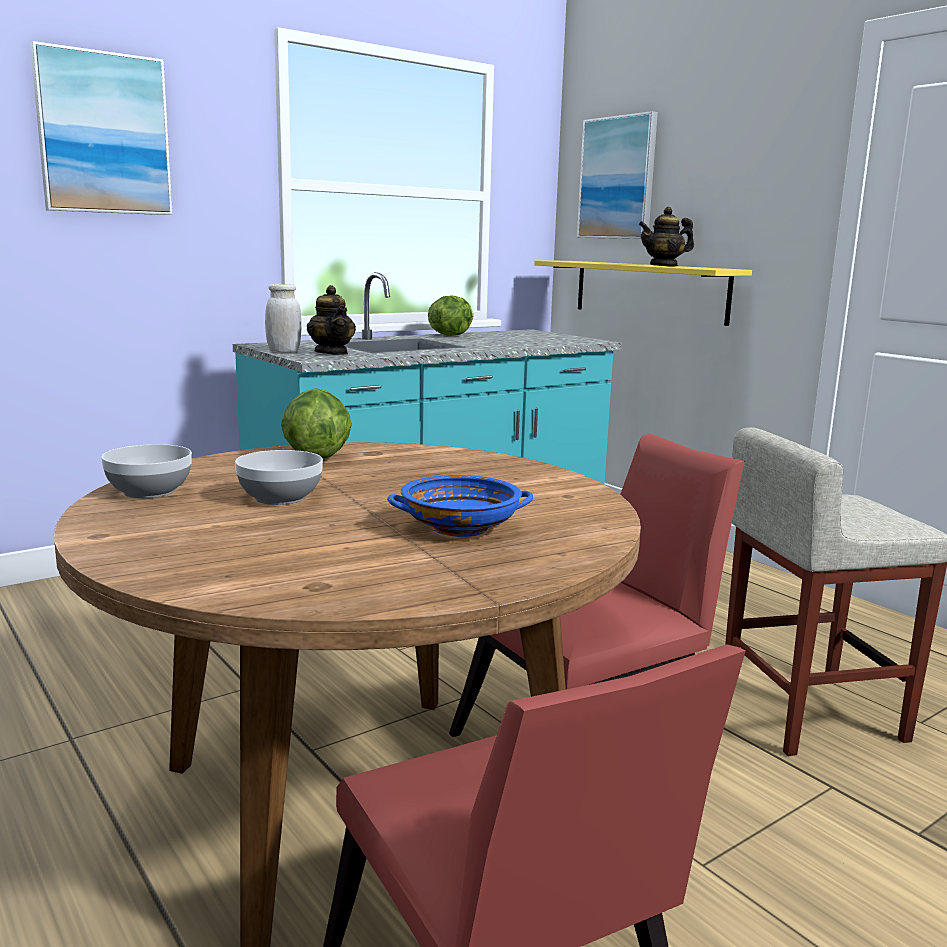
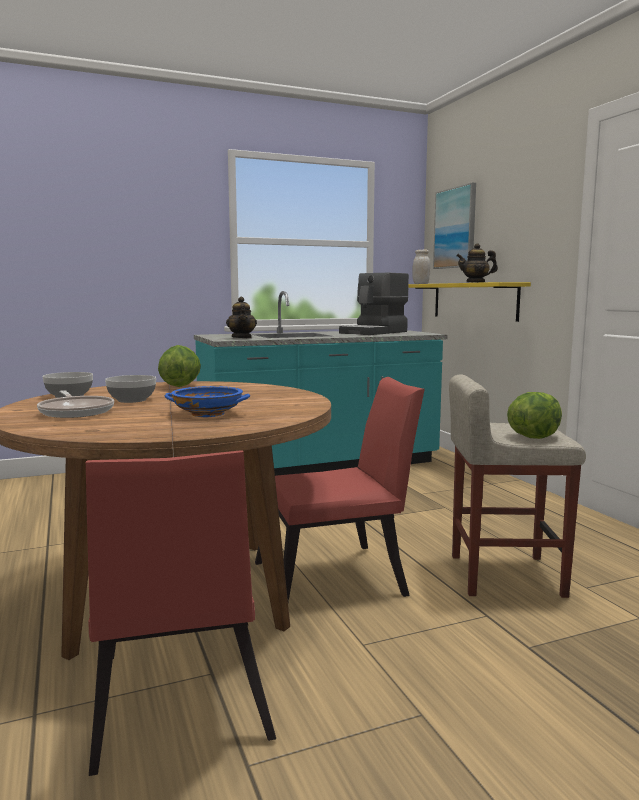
camera: 15 degrees right, 5 degrees down
(104, 134) = (124, 215): picture -> none
(220, 535) = (76, 411): none -> frying pan
(284, 351) = (215, 337): white jar -> white jar (420, 284)
(450, 335) = (337, 331): lettuce -> lettuce (533, 437)
(511, 338) = (375, 332): none -> coffee machine

